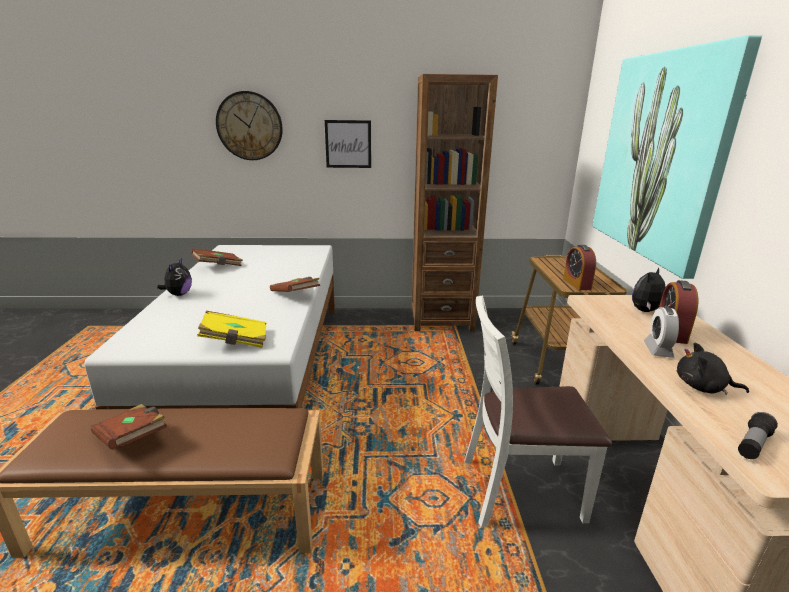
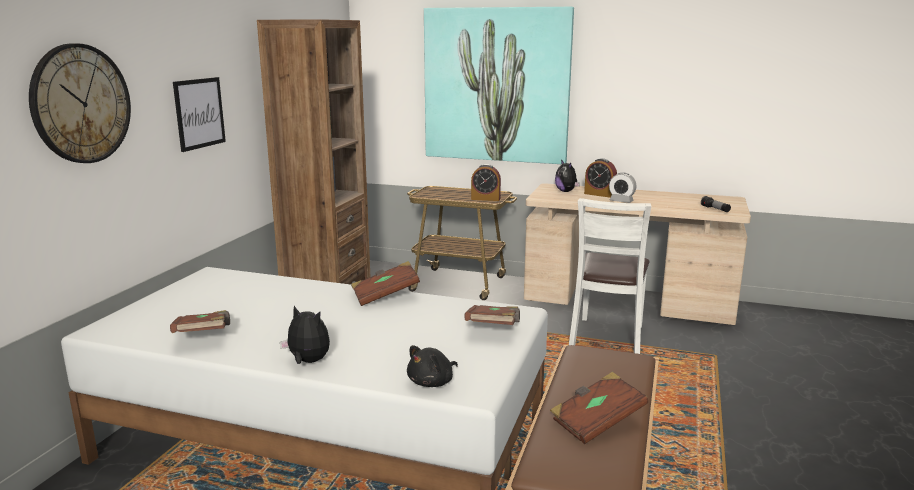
camera: 70 degrees left, 5 degrees down
(235, 341) = (493, 328): yellow book -> brown book
(703, 387) = (665, 204): black plush toy -> black plush toy (432, 382)

